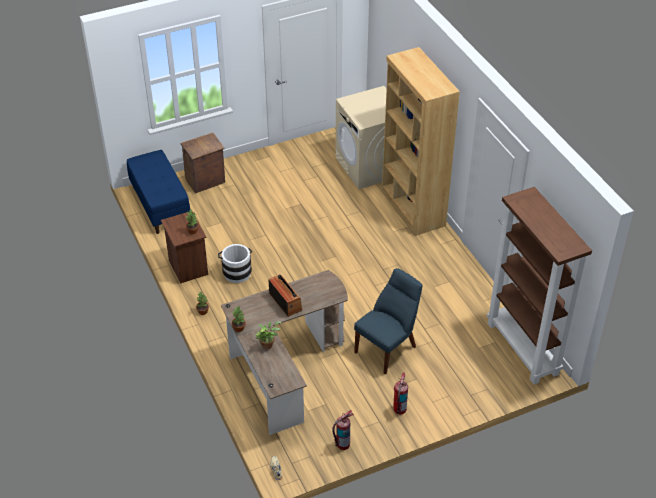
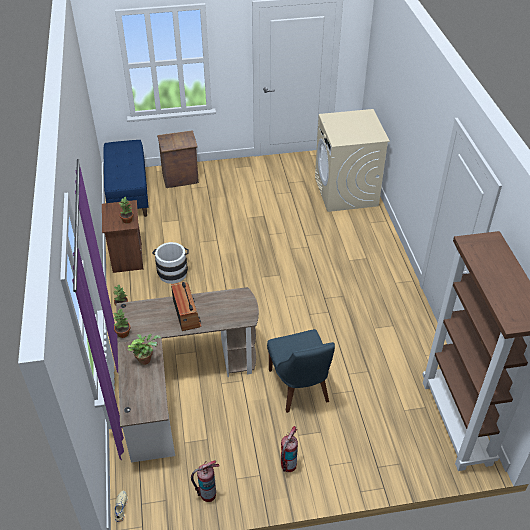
camera: 15 degrees right, 0 degrees up
(387, 348) = (299, 388): blue chair -> blue chair turned 105 degrees clockwise
(412, 207) = (377, 239): brown bookcase -> none

